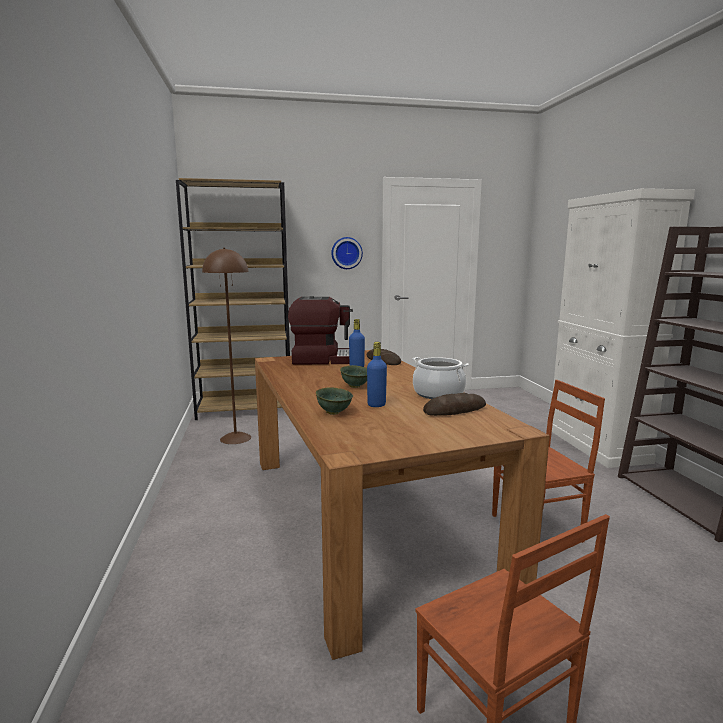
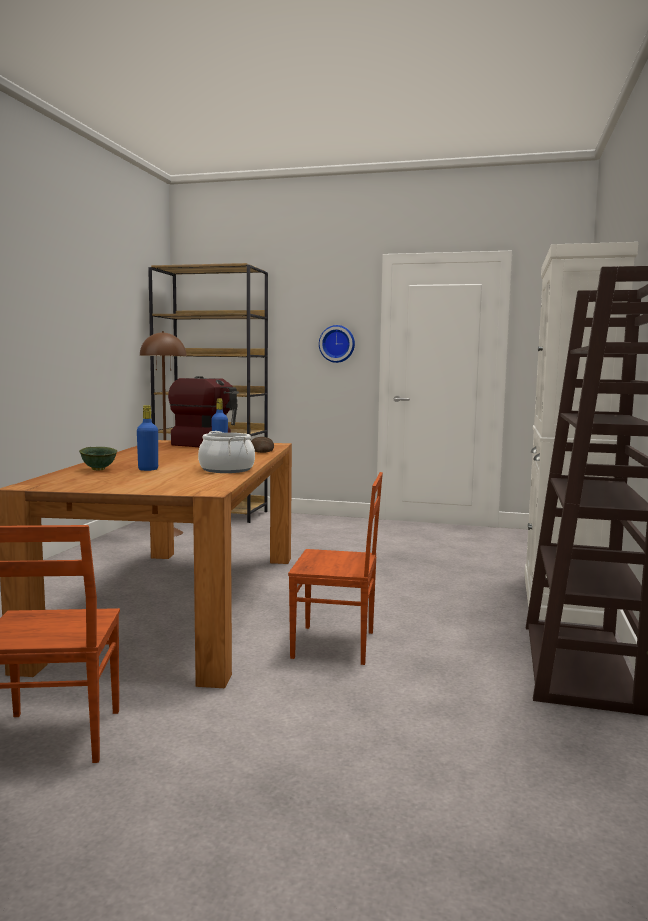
camera: 25 degrees right, 5 degrees down
(355, 386) = (173, 460): green bowl -> none
(454, 410) = (201, 478): bread -> none

